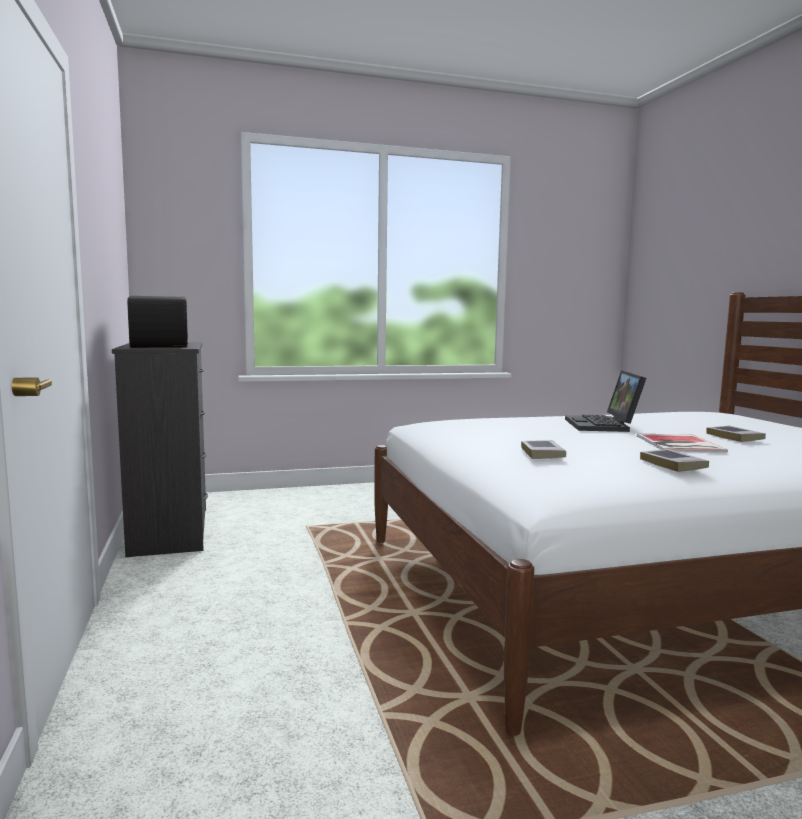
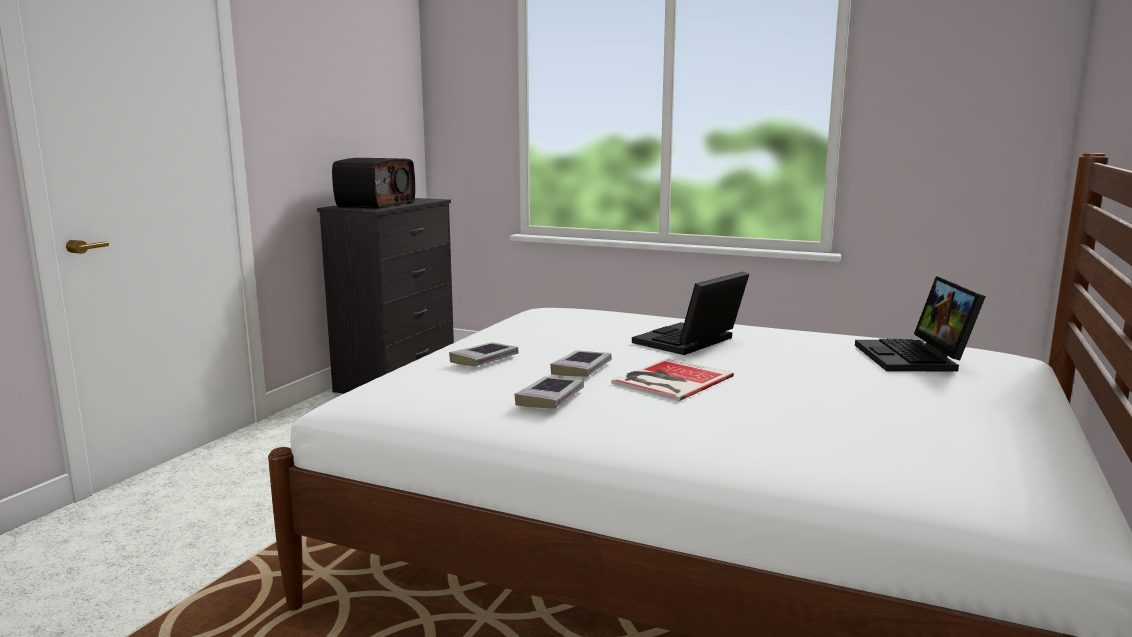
camera: 40 degrees right, 5 degrees up
(713, 417) = (916, 358): none -> laptop
(734, 437) = (790, 388): book -> book (581, 369)

